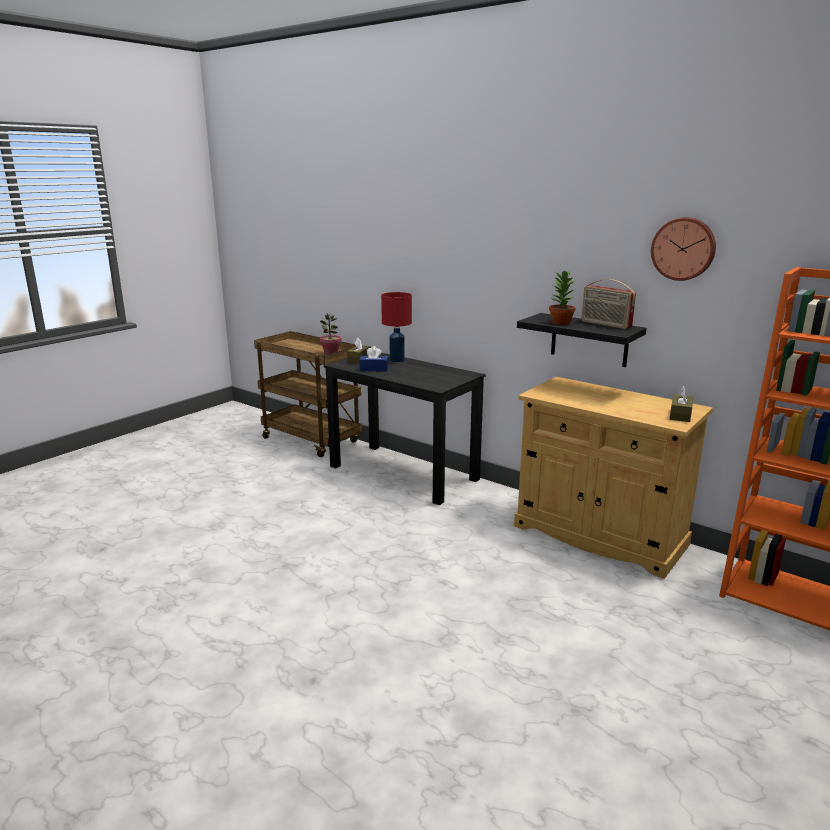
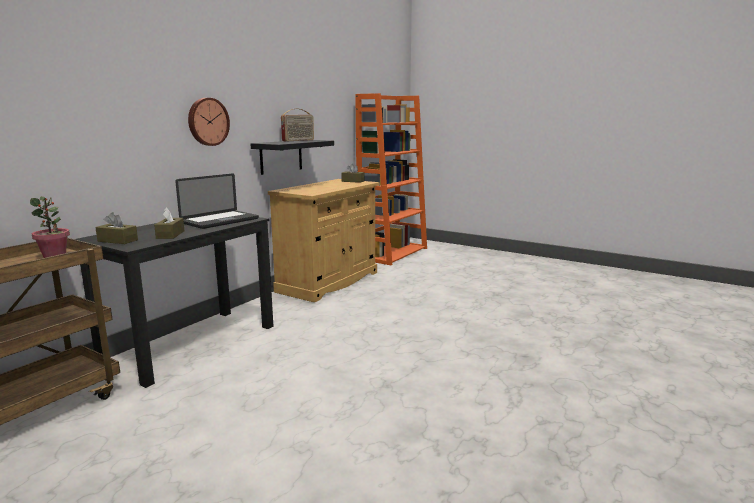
camera: 95 degrees left, 5 degrees down
(374, 369) = (170, 235): blue tissue box -> brown tissue box
(397, 360) = (139, 229): red table lamp -> none
(429, 378) = (220, 221): none -> laptop
(560, 322) = (289, 142): potted plant -> none
(683, 249) = (316, 86): wall clock -> wall clock (207, 121)

